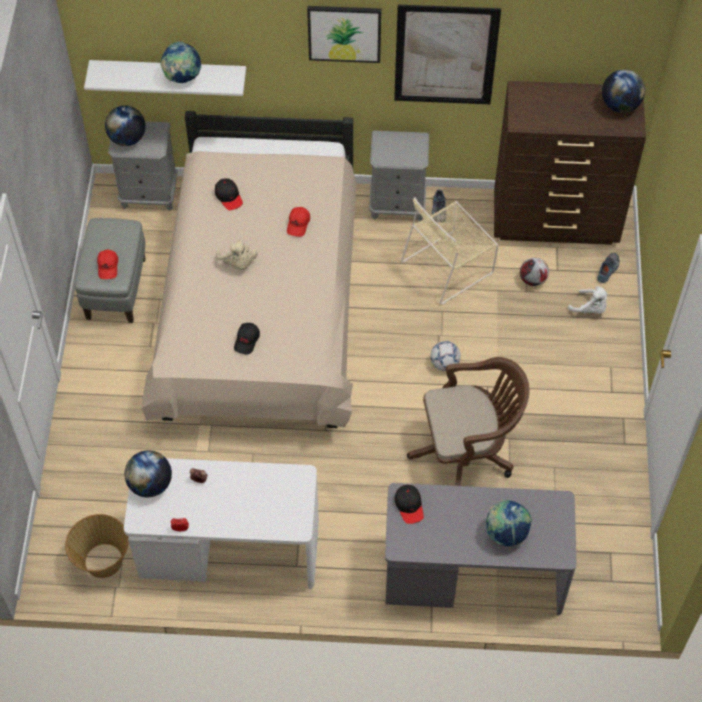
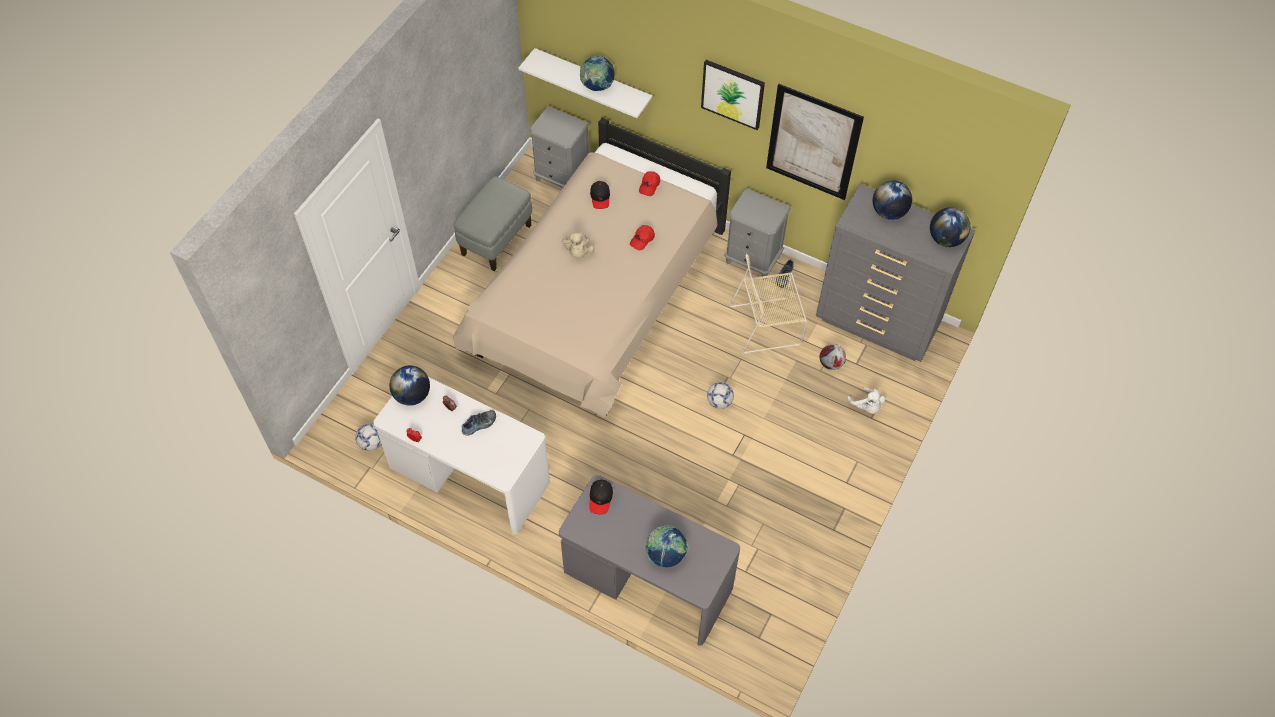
camera: 25 degrees right, 0 degrees up
(102, 561) = (371, 443): basket -> football
(108, 267) = (485, 218): red cap -> red cap (649, 186)
(127, 139) = (549, 124): globe -> globe (888, 212)
(247, 341) = (550, 315): black cap -> none
(467, 452) = (698, 480): brown office chair -> none
(556, 222) = (877, 324): brown dresser -> grey dresser
(608, 270) = (900, 381): shoe -> shoe (479, 425)

